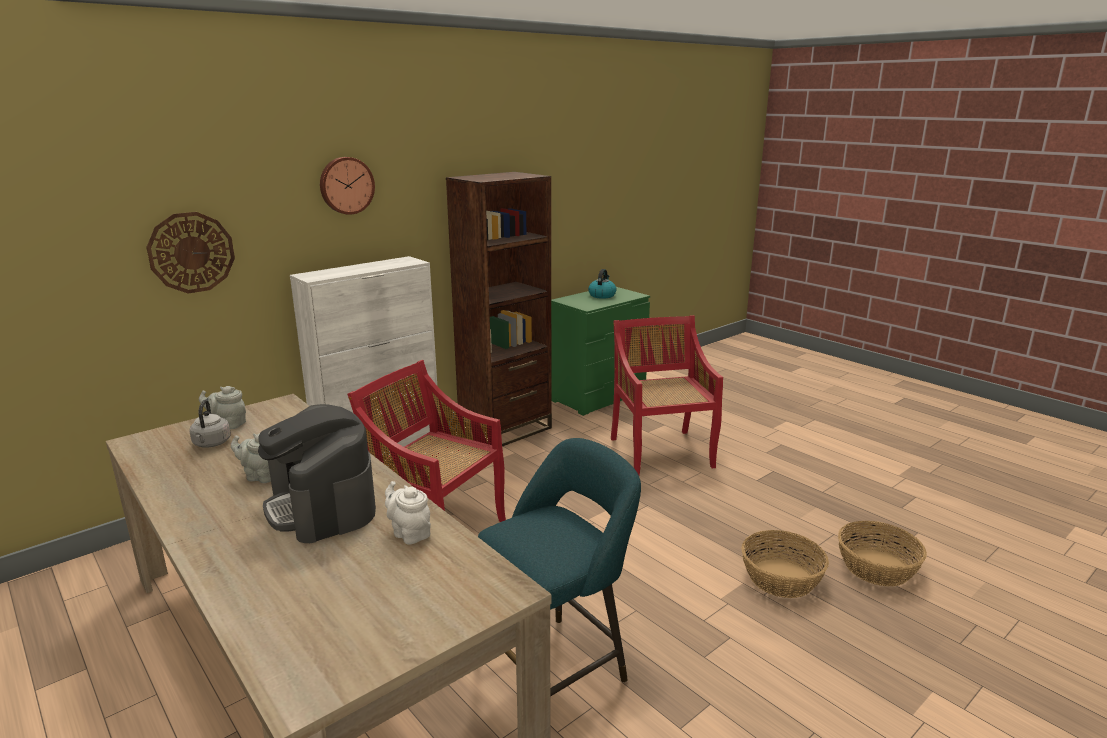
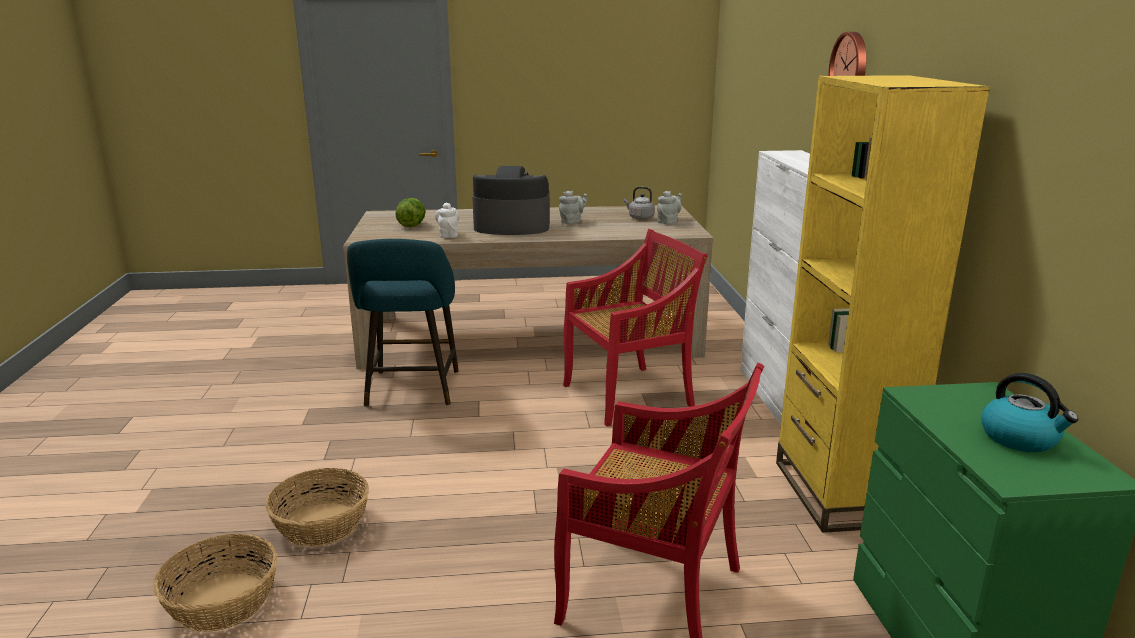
camera: 125 degrees right, 0 degrees up
(191, 252) = (780, 106): wall clock -> none
(377, 595) = (411, 225): none -> lettuce
(409, 533) = (448, 235): white teapot -> white teapot turned 90 degrees counterclockwise
(505, 430) = (838, 493): brown bookcase -> yellow bookcase

